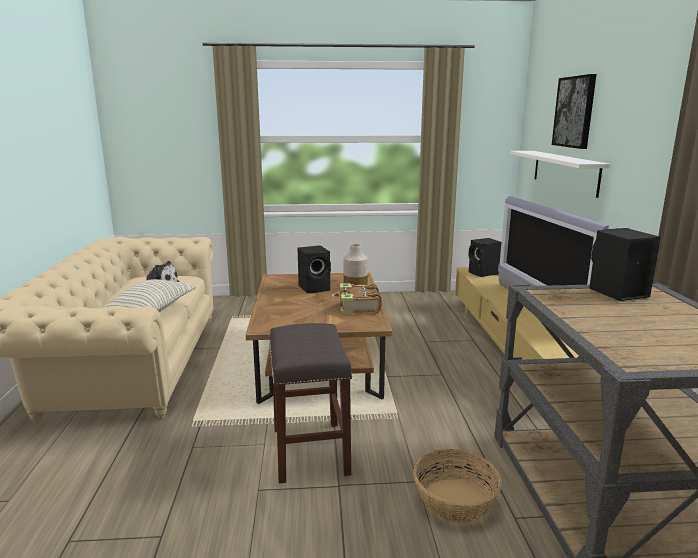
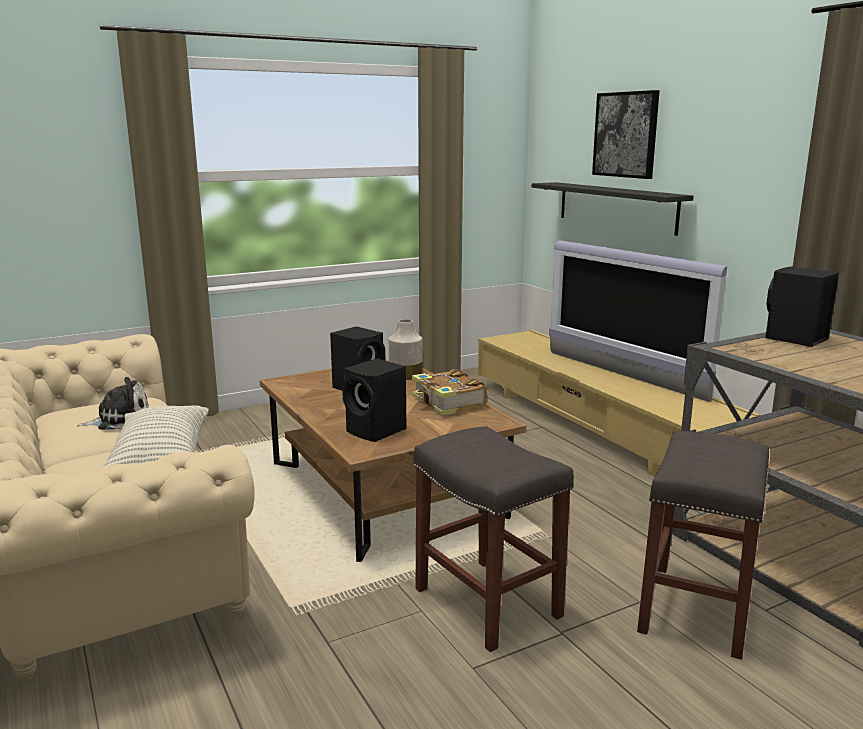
camera: 25 degrees left, 0 degrees up
(455, 501) = (696, 611): basket -> grey stool
(484, 273) = (518, 342): black speaker -> black speaker (377, 431)
(564, 171) = (616, 207): white shelf -> black shelf

